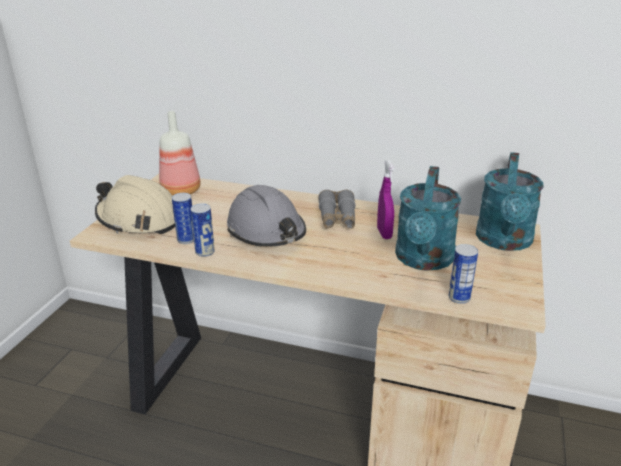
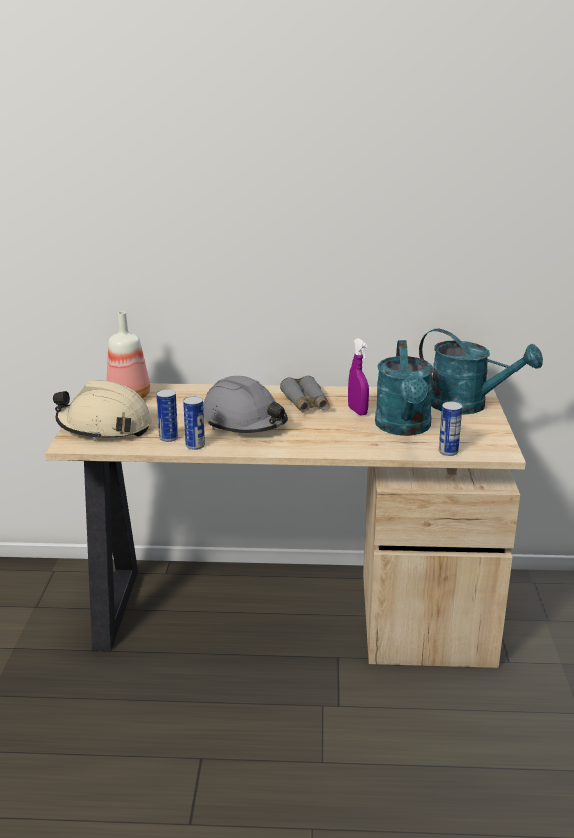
camera: 15 degrees left, 5 degrees down
(504, 242) = (468, 406): turquoise watering can -> turquoise watering can turned 60 degrees counterclockwise

